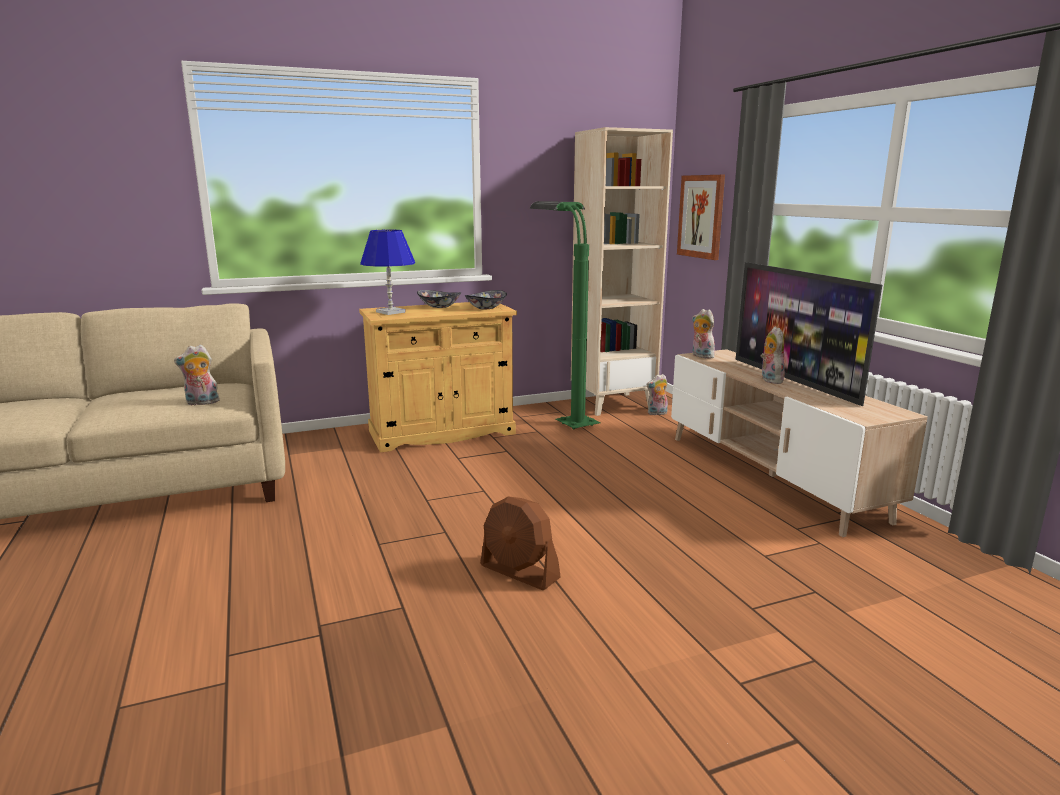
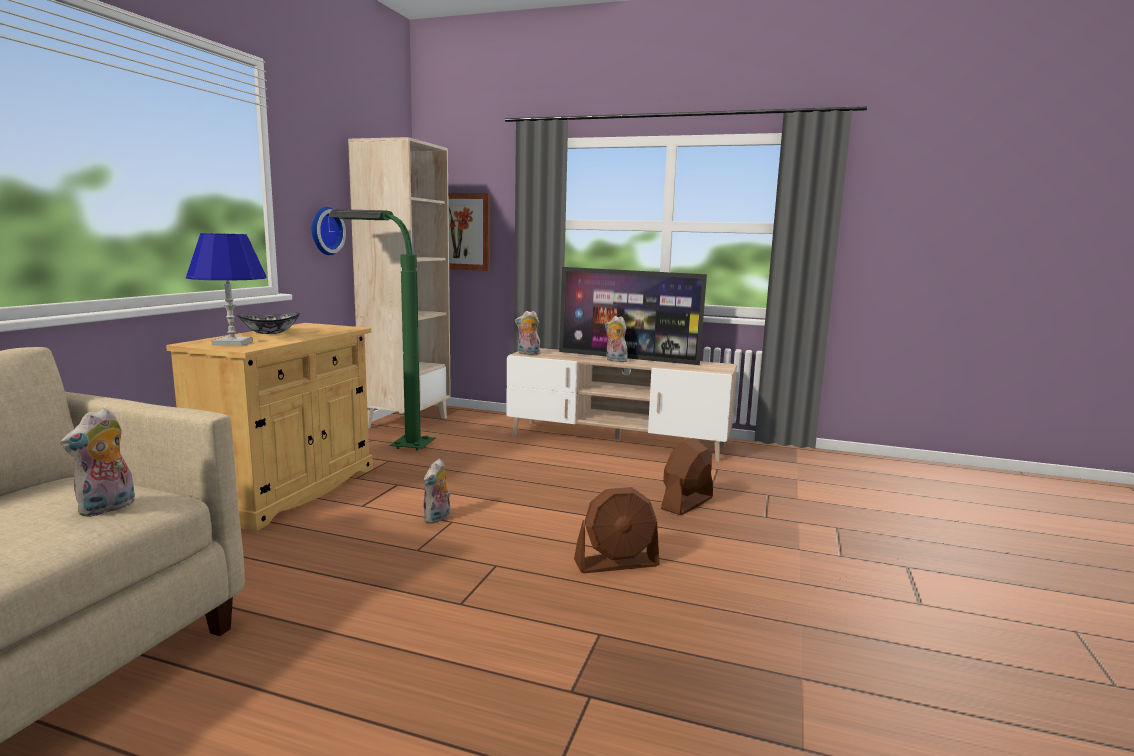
camera: 50 degrees left, 5 degrees down
(485, 308) = (329, 328): bowl -> none
(540, 220) = (324, 231): none -> wall clock
(657, 413) = (458, 421): plush toy -> plush toy (437, 519)
(697, 558) = (687, 503): none -> brown fan

